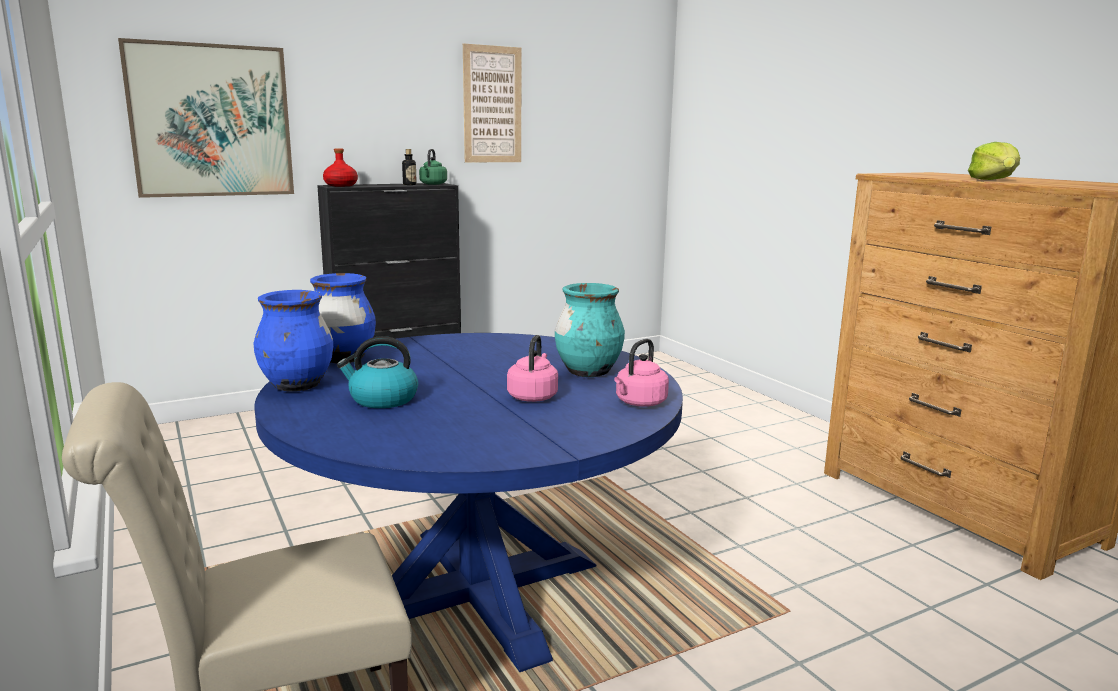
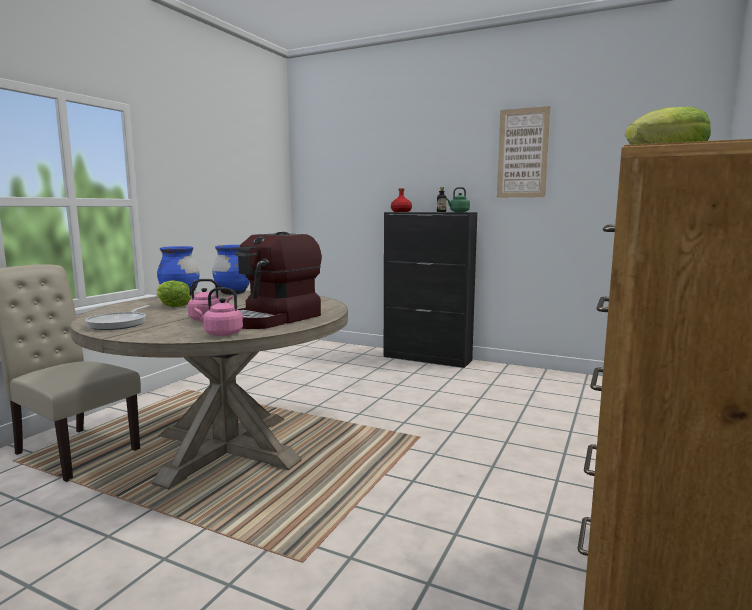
camera: 55 degrees right, 5 degrees down
(211, 121) = (346, 175): picture -> none
(382, 399) = (172, 306): kettle -> lettuce
(477, 441) = (119, 323): none -> frying pan
(477, 592) = (226, 448): blue dining table -> beige dining table
(588, 372) = (275, 319): turquoise vase -> coffee machine

